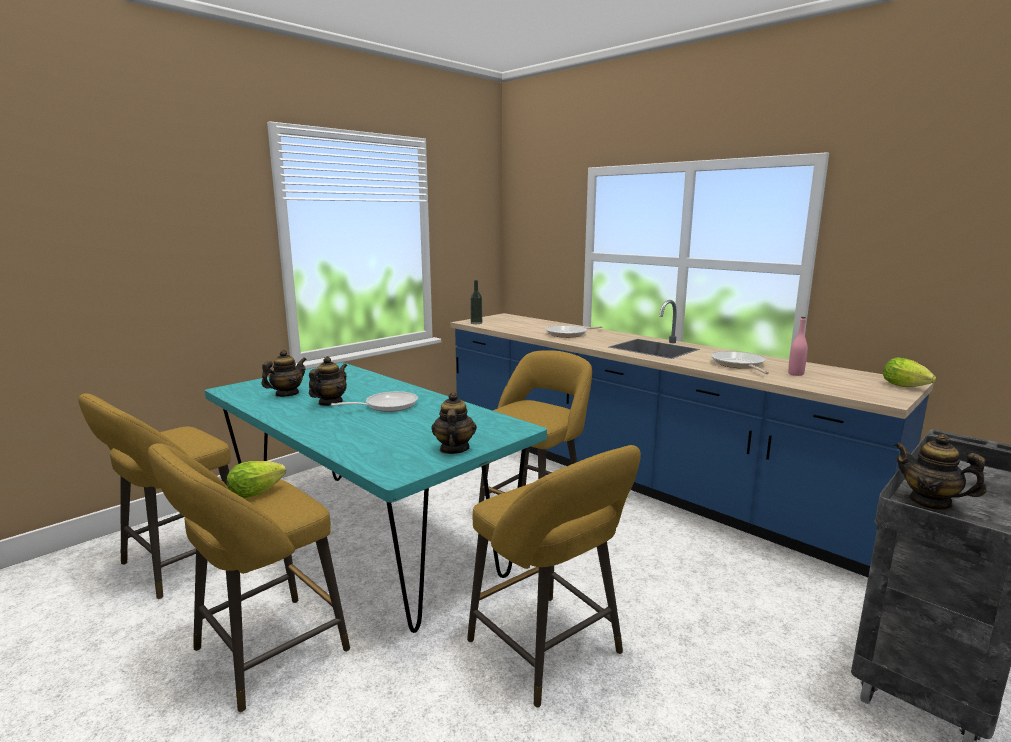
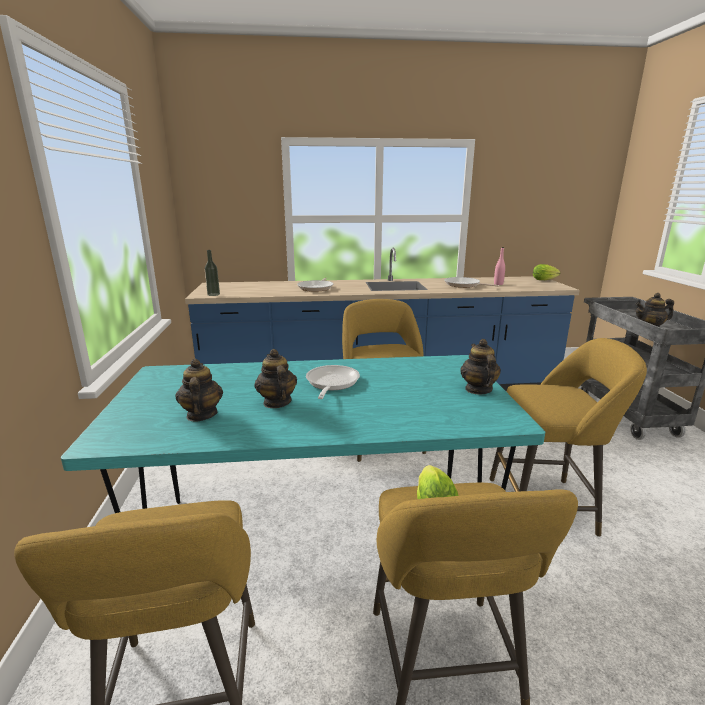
camera: 50 degrees left, 5 degrees up
(454, 449) = (478, 389): teapot -> teapot turned 45 degrees clockwise

